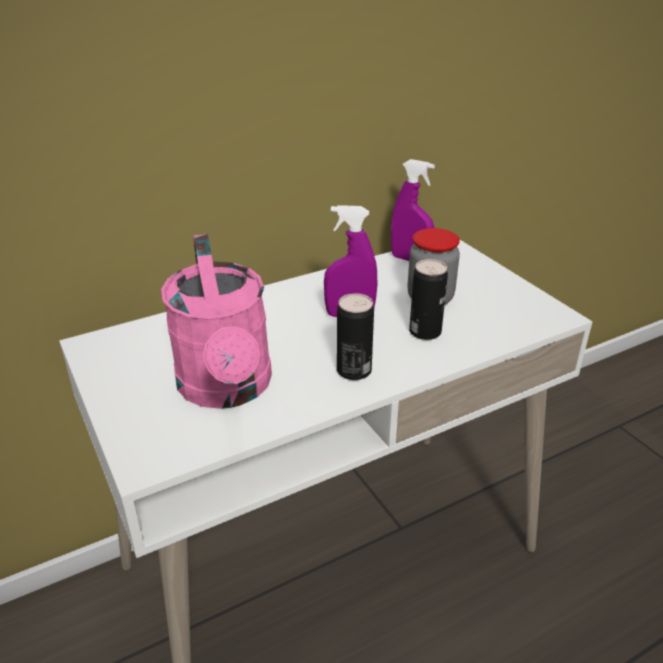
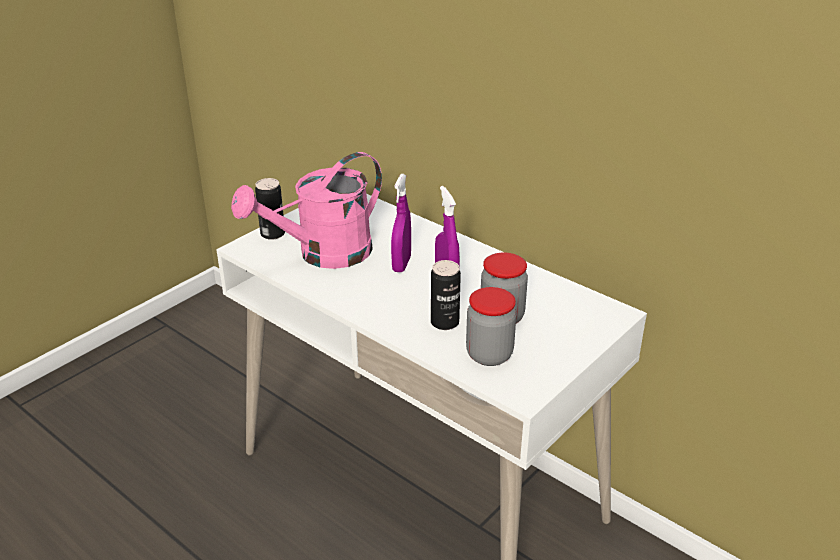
camera: 70 degrees right, 0 degrees up
(354, 371) = (371, 299): can -> can (272, 234)
(410, 259) = (567, 295): purple spray bottle -> purple spray bottle (401, 264)
(490, 319) = (489, 355): none -> jar

